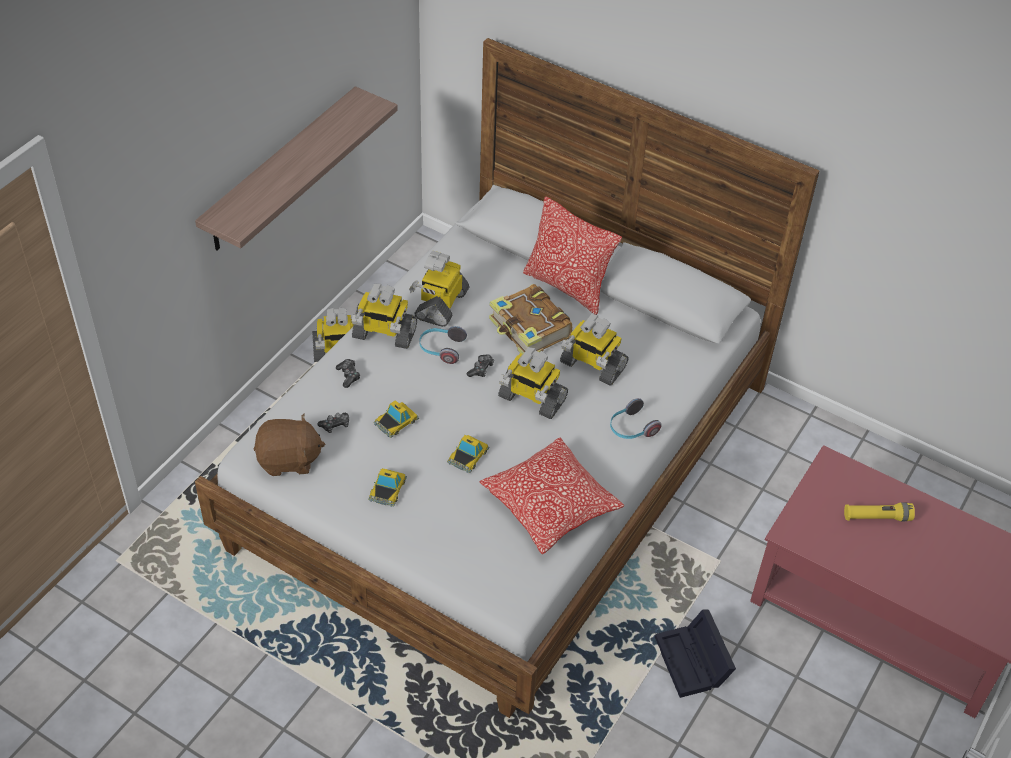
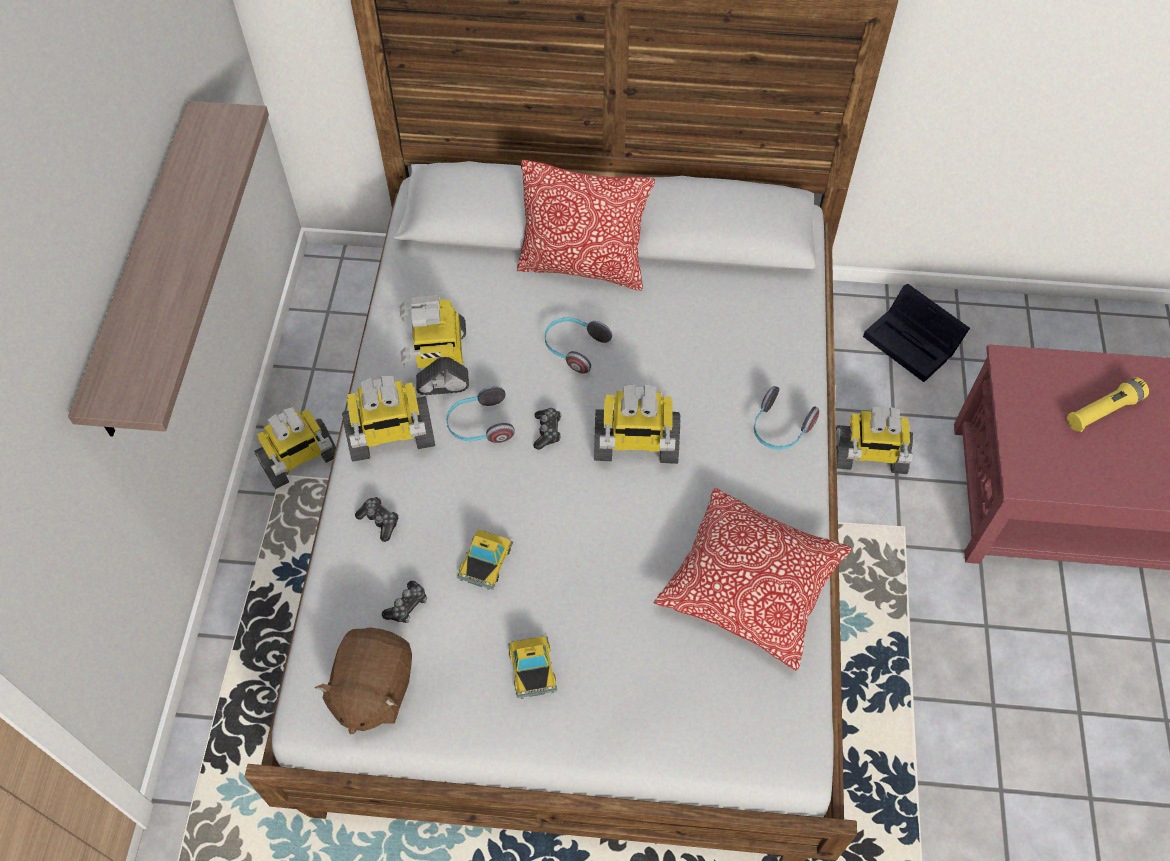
camera: 25 degrees left, 10 degrees up
(289, 460) = (372, 690): brown plush toy -> brown plush toy turned 135 degrees clockwise
(468, 455) = (606, 565): toy car -> none
(529, 330) = (574, 348): book -> headphones
(592, 365) = (679, 362): toy robot -> toy robot (869, 456)
(693, 662) = (954, 674): black storage box -> black storage box (914, 343)

